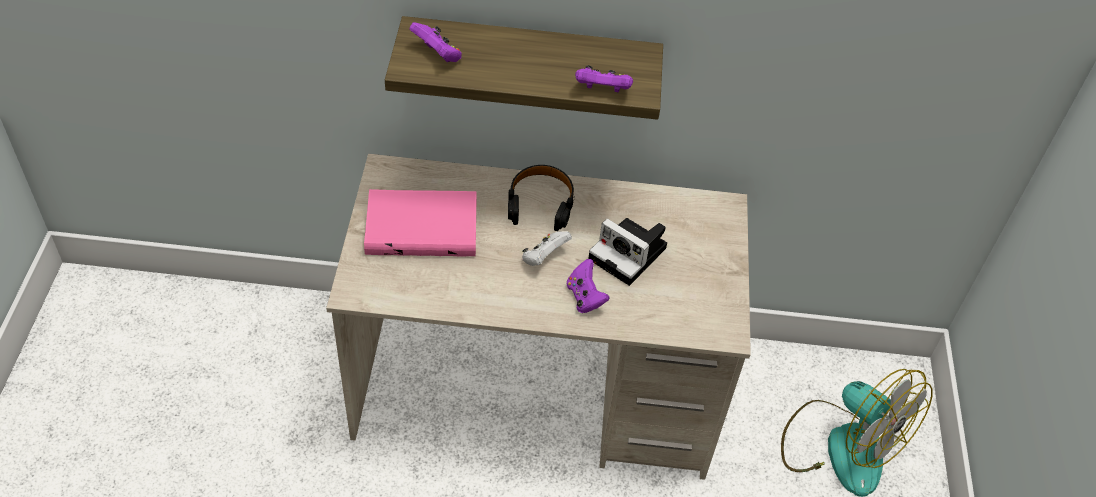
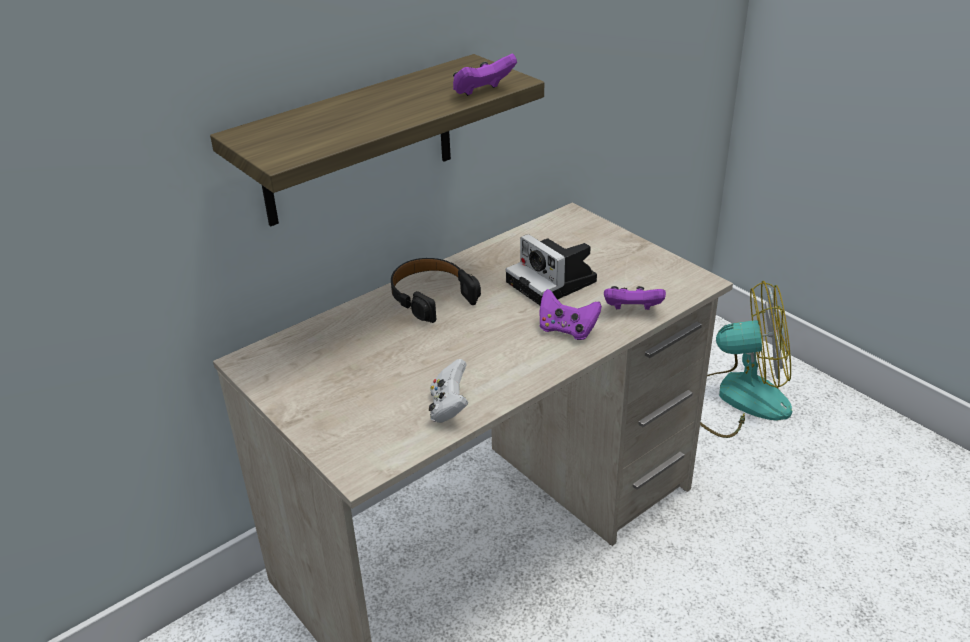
camera: 40 degrees left, 15 degrees down
(422, 226) = (352, 376): pink book -> none
(437, 55) = (295, 138): purple game controller -> purple game controller (632, 310)
(544, 258) = (493, 327): white game controller -> white game controller (449, 407)
(630, 254) = (554, 283): camera -> camera turned 60 degrees clockwise

